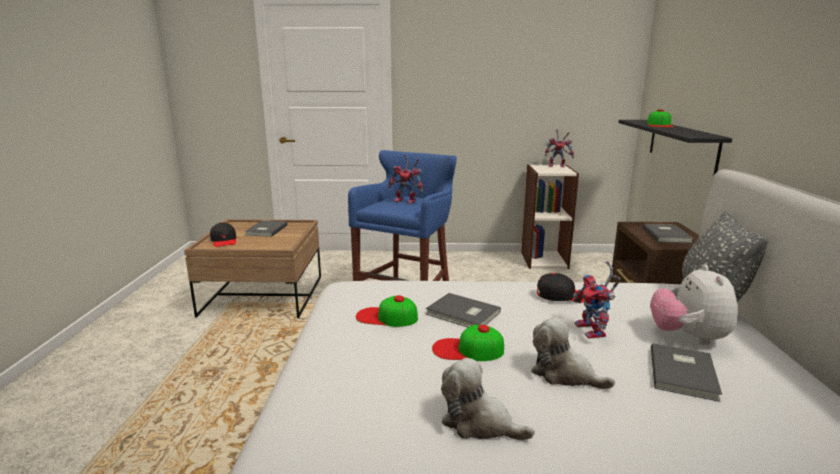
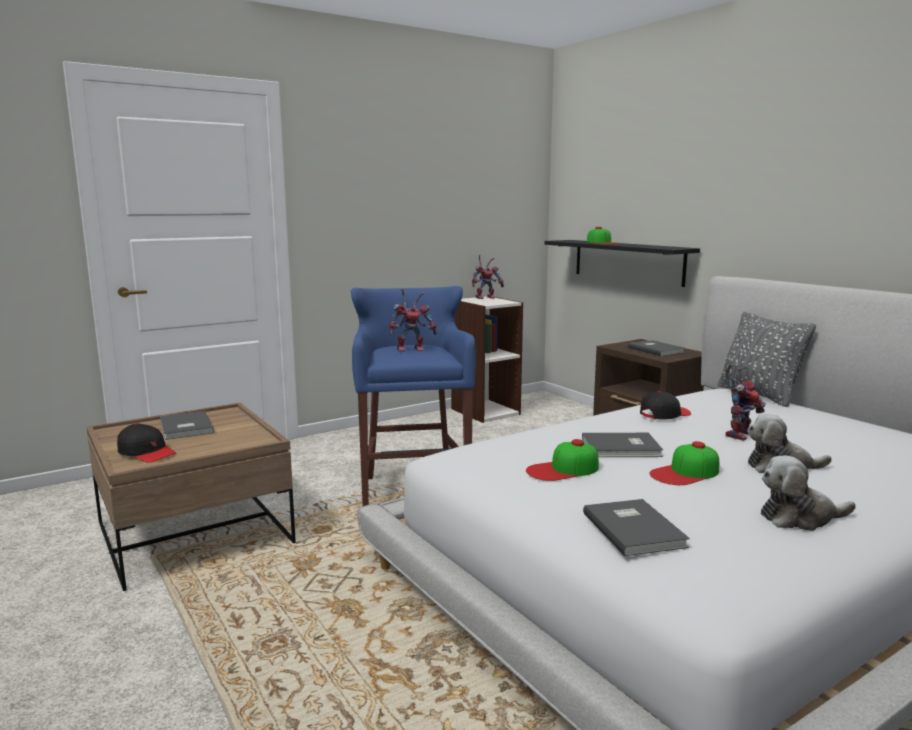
camera: 35 degrees left, 5 degrees down
(594, 332) = (739, 434): toy robot -> toy robot turned 90 degrees counterclockwise
(684, 373) = (840, 443): grey book -> grey book (635, 529)
(688, 337) = (796, 421): plush toy -> none

